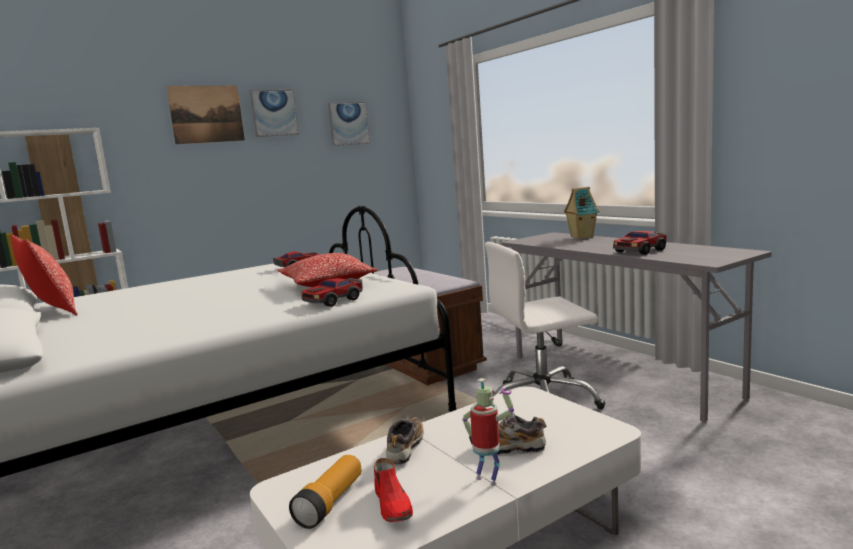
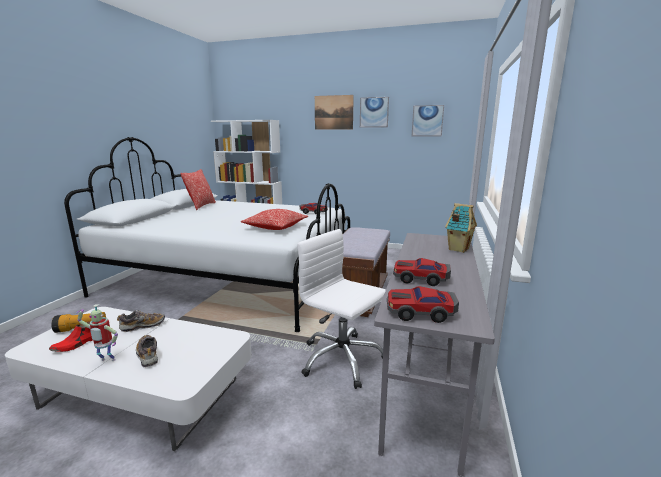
camera: 50 degrees right, 5 degrees up
(334, 301) = (239, 237): toy car -> toy car (420, 312)
(489, 479) = (106, 361): toy robot -> toy robot turned 90 degrees clockwise

